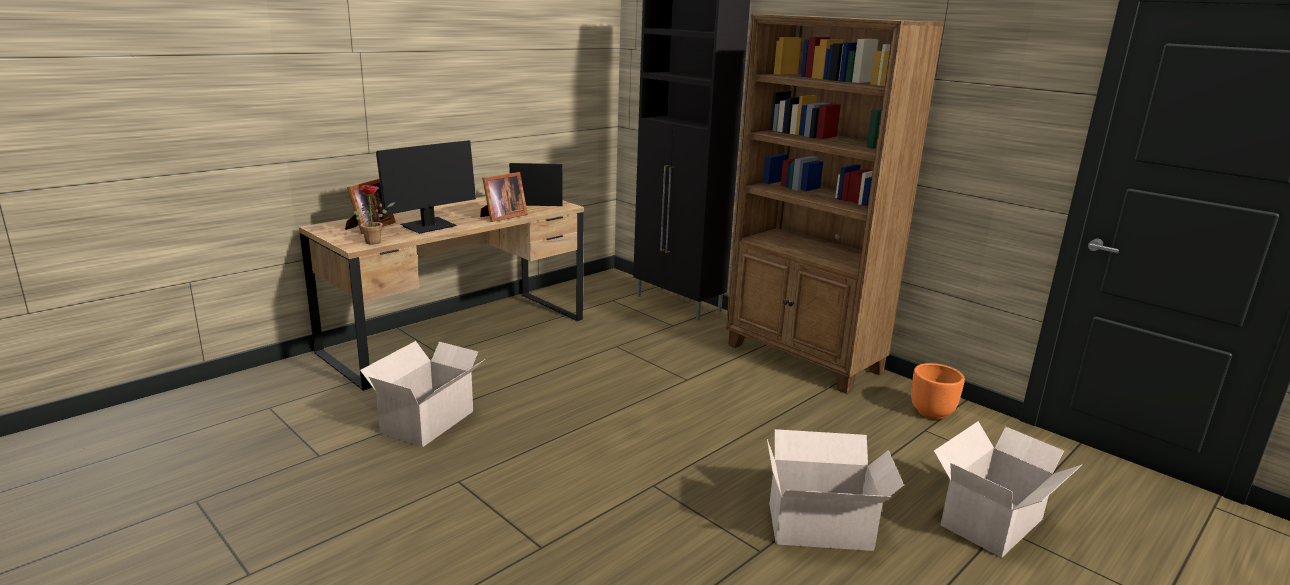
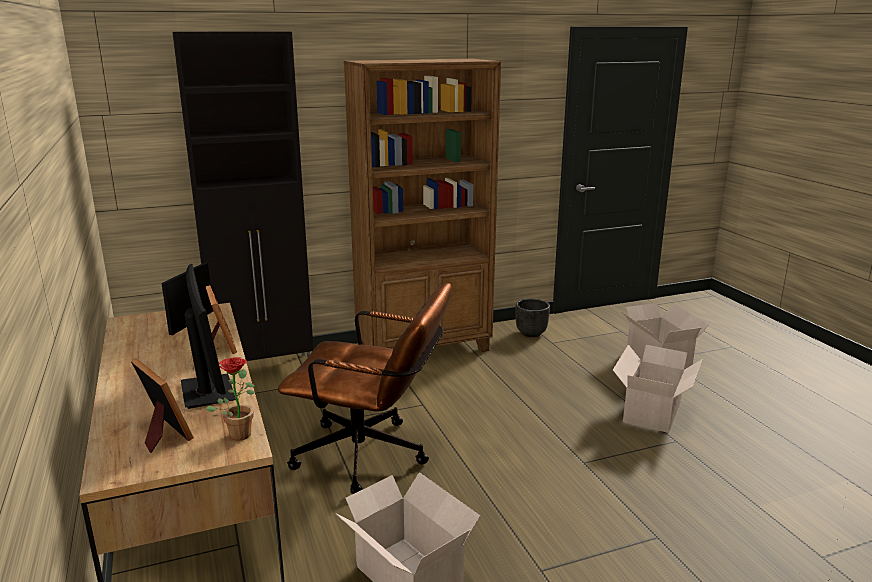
camera: 65 degrees left, 0 degrees up
(578, 375) = (372, 457): none -> brown office chair
(932, 412) = (531, 333): orange planter -> black planter

